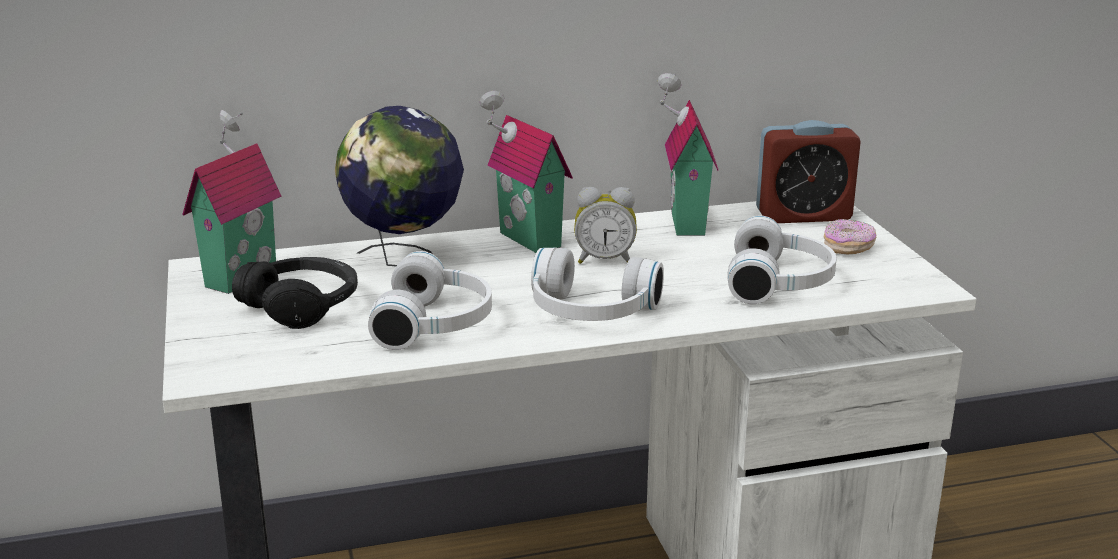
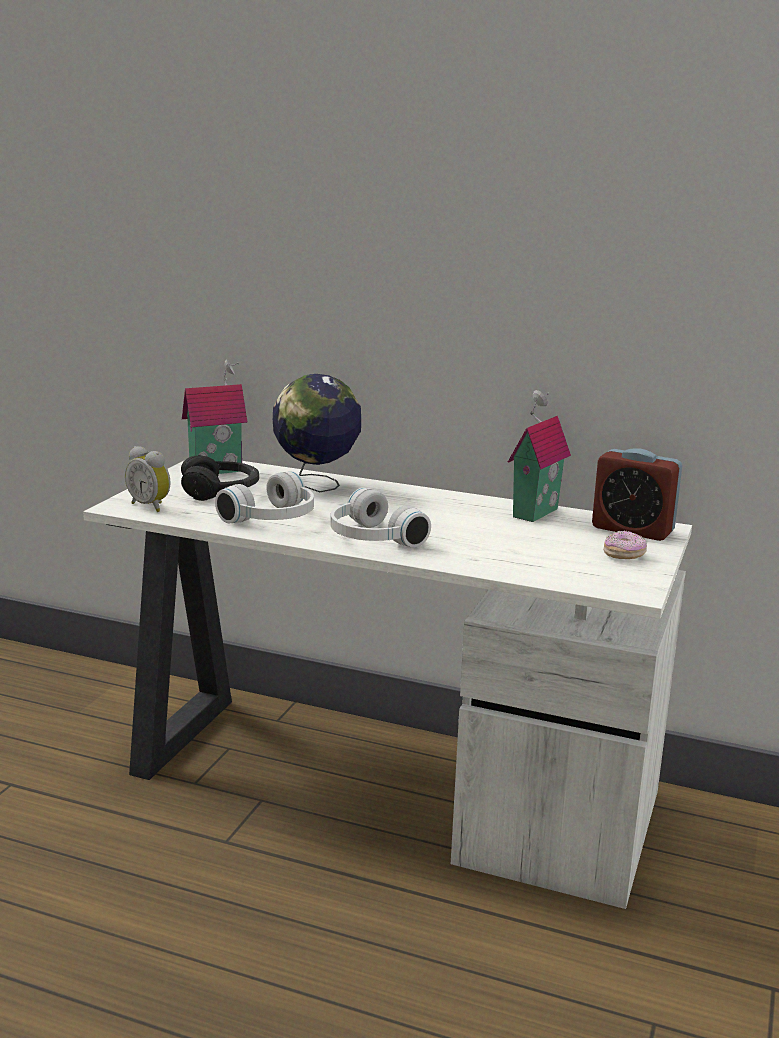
camera: 35 degrees right, 5 degrees down
(525, 240) = (407, 494): toy house -> none
(604, 260) = (436, 516): alarm clock -> alarm clock (151, 506)
(781, 283) = (529, 559): white headphones -> none

